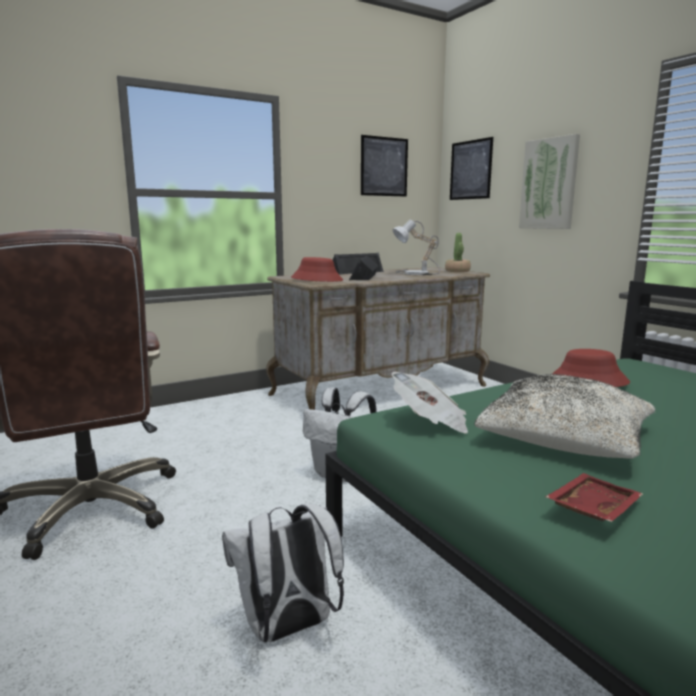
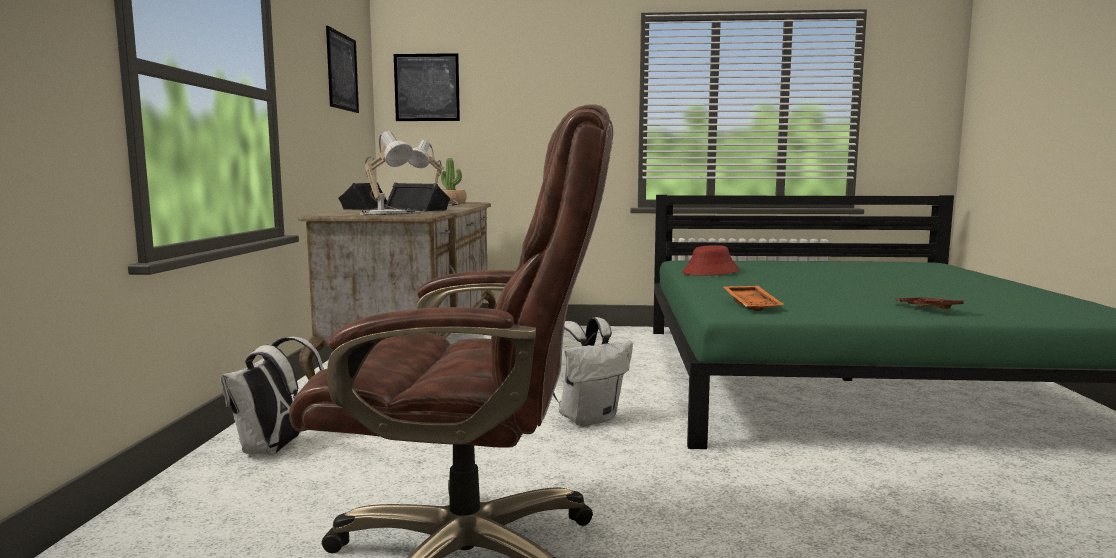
camera: 55 degrees left, 5 degrees down
(287, 628) = (828, 495): white backpack -> white backpack (274, 449)
(317, 279) = (392, 213): red hat -> table lamp
(430, 422) = (753, 305): newspaper -> orange tray
(549, 184) = (538, 109): picture -> none
(564, 436) = (812, 294): beige pillow -> none

